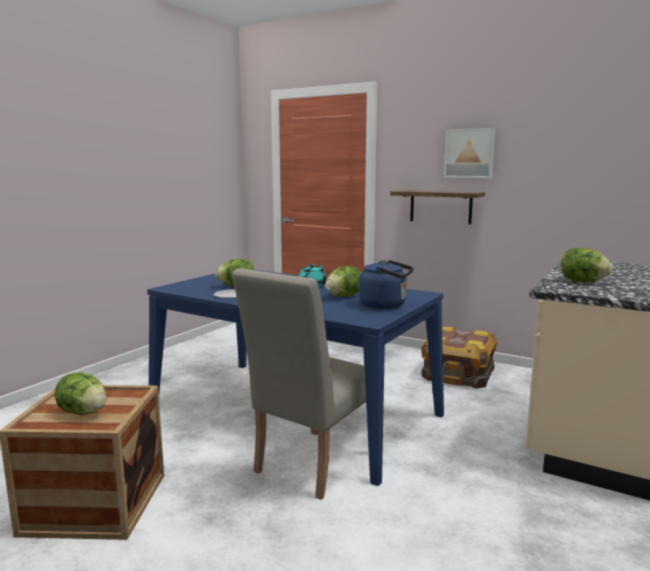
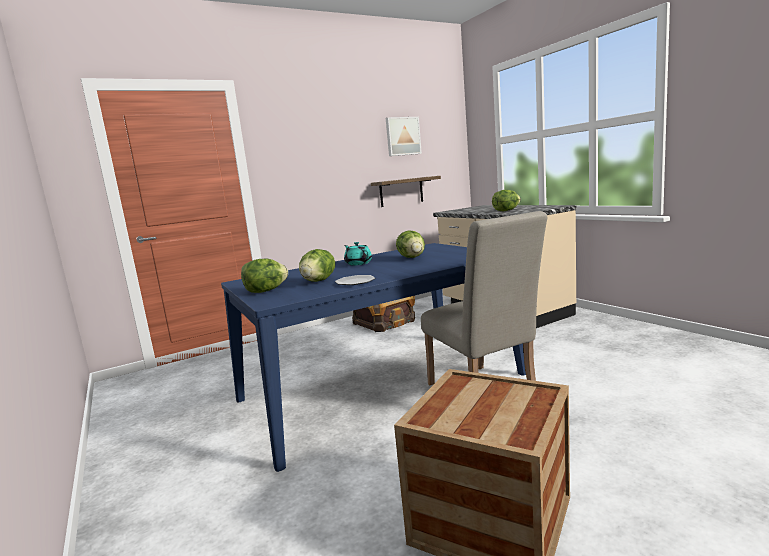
camera: 60 degrees left, 0 degrees up
(83, 413) = (499, 407): lettuce -> lettuce (266, 291)
(386, 305) = (454, 251): blue kettle -> none
(440, 207) = (316, 195): shelf -> shelf (401, 192)
(469, 153) = (332, 148): picture -> picture (402, 136)

